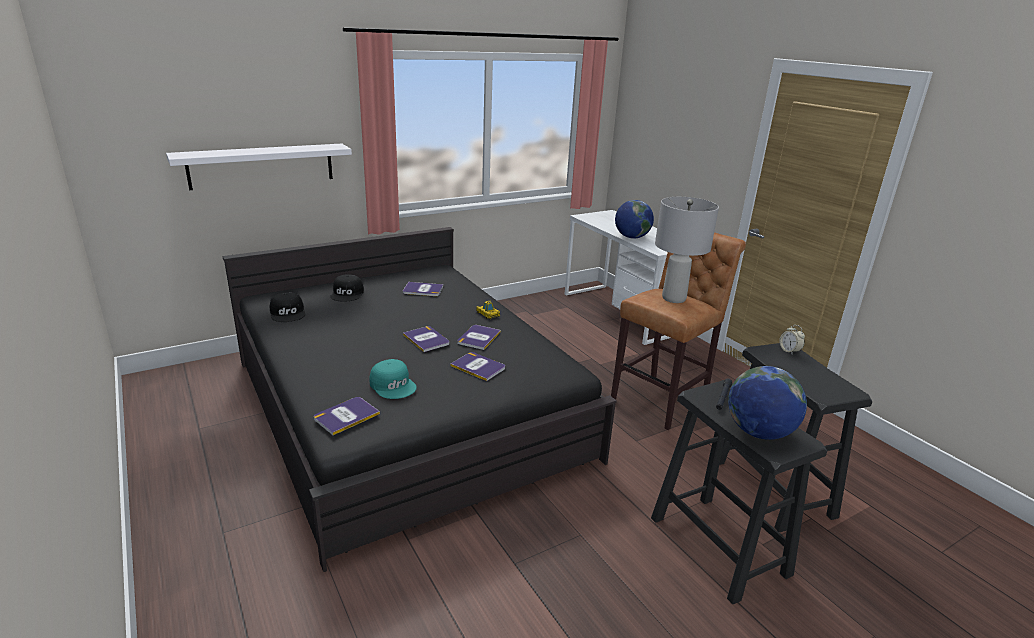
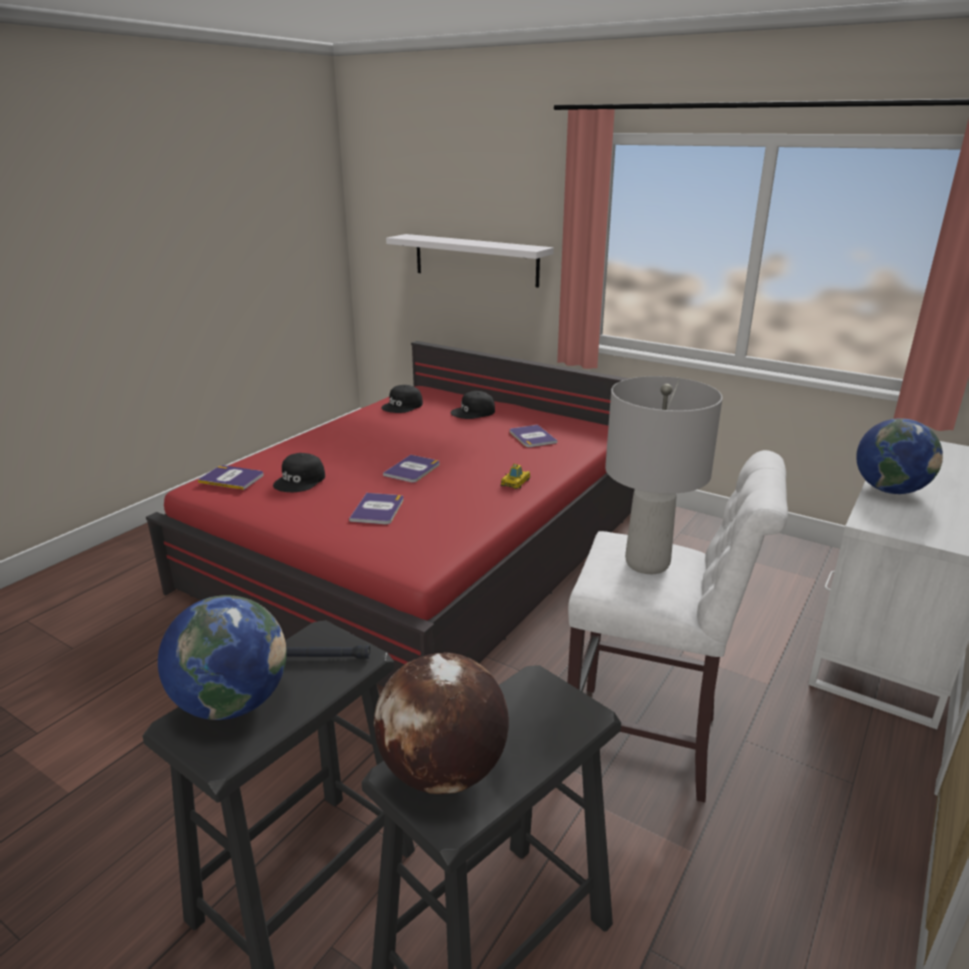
camera: 65 degrees right, 0 degrees up
(393, 385) = (300, 480): turquoise cap -> black cap
(405, 408) = (425, 548): black bed -> red bed
(478, 337) = (448, 492): book -> none
(662, 399) = (650, 744): brown stool -> white stool
(789, 351) = (570, 717): alarm clock -> none
(822, 386) = (443, 772): none -> globe

